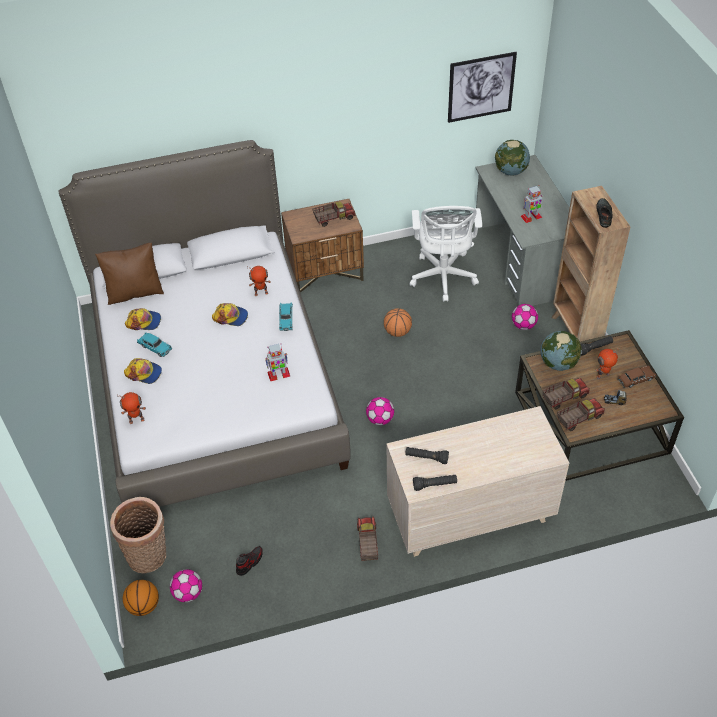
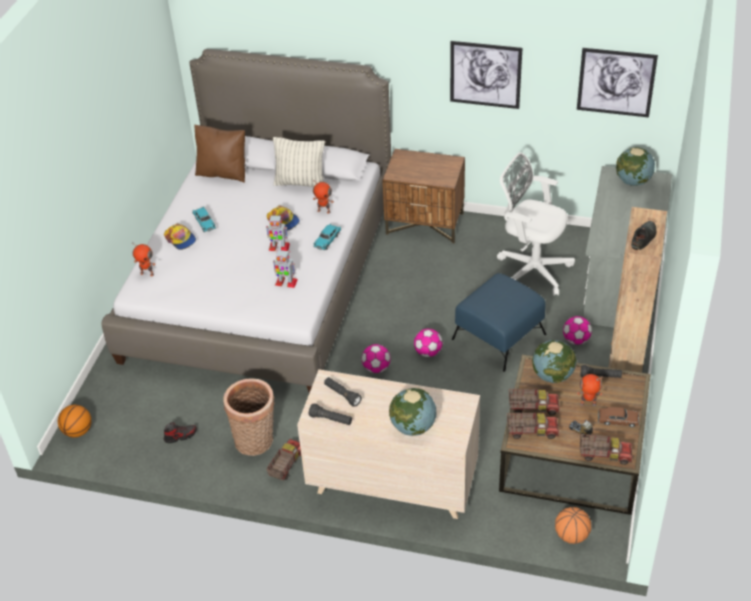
camera: 30 degrees right, 5 degrees down
(144, 322) = (212, 199): cap -> none
(150, 556) = (109, 396): basket -> basket (256, 442)
(188, 593) = (117, 437): football -> football (428, 352)
(218, 275) = (300, 183): none -> pillow
(334, 218) = (436, 170): toy truck -> toy truck (604, 455)
(362, 115) = (485, 74): none -> picture
(397, 332) = (450, 300): basketball -> basketball (571, 535)
(443, 278) = (531, 268): white office chair -> white office chair turned 90 degrees clockwise
(461, 347) = (499, 336): none -> blue ottoman
(509, 459) = (413, 427): none -> globe
(531, 217) = (618, 229): toy robot -> toy robot (279, 247)

